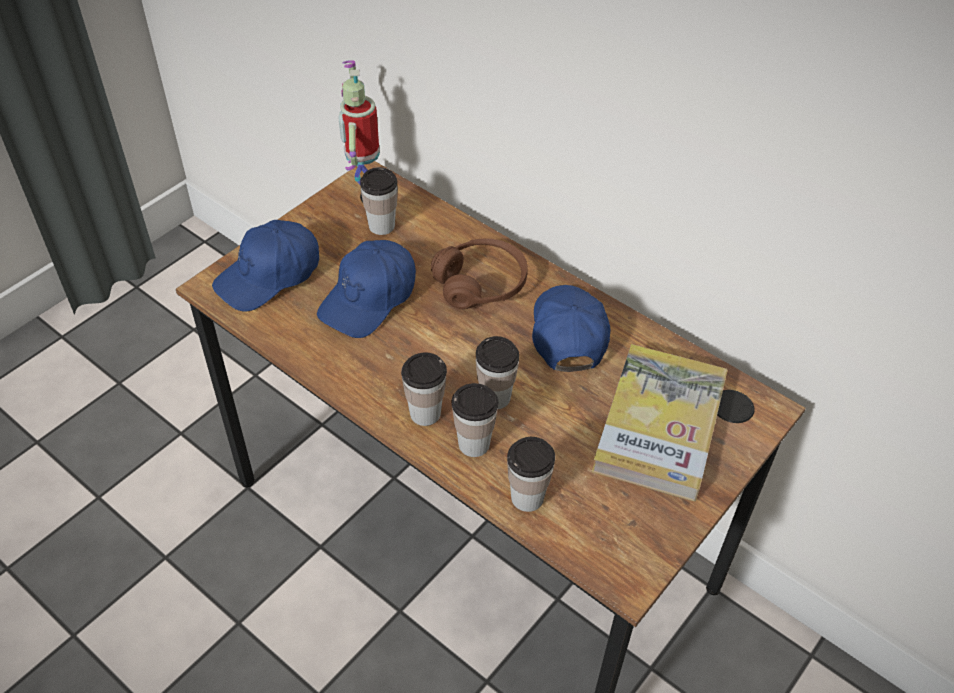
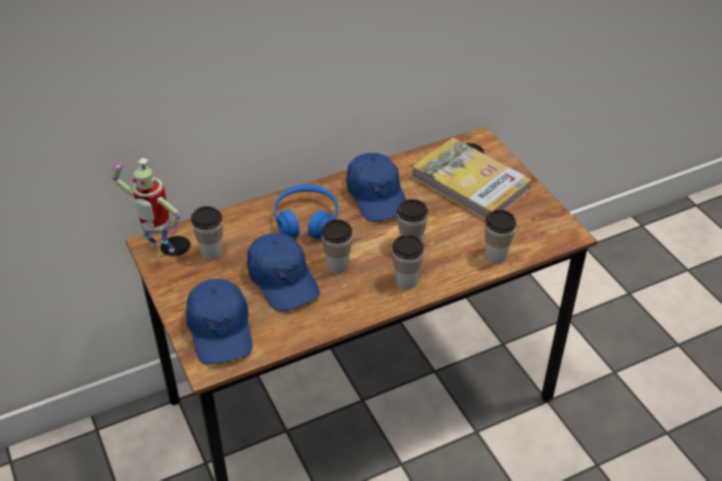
camera: 65 degrees left, 5 degrees down
(473, 444) = (443, 266): cup -> cup (337, 265)
(480, 284) = (306, 220): brown headphones -> blue headphones
(568, 334) = (377, 195): blue cap -> blue cap turned 135 degrees counterclockwise

